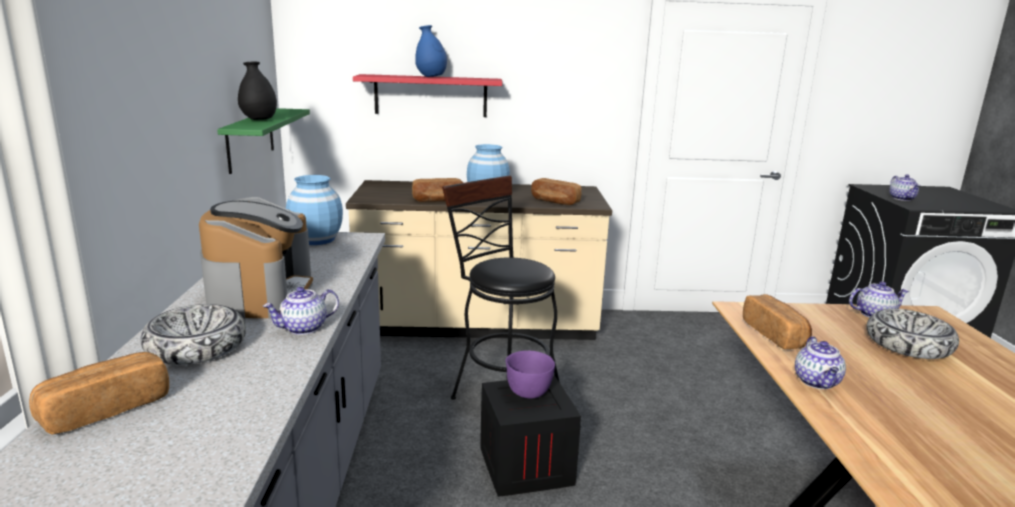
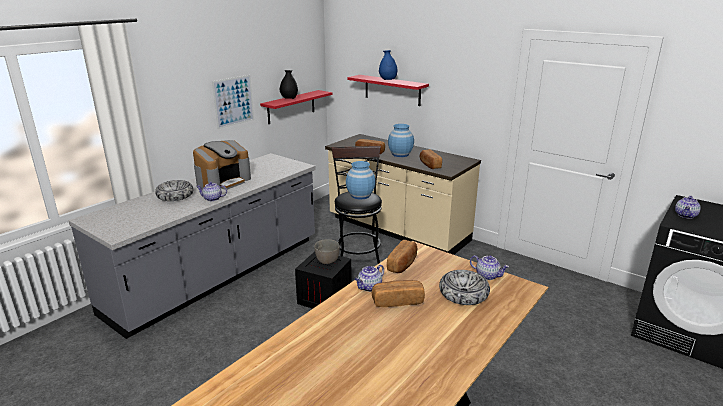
camera: 40 degrees right, 5 degrees up
(105, 409) = (129, 207): bread -> bread (397, 301)
(185, 121) = (233, 101): none -> picture
(250, 139) = (291, 107): green shelf -> red shelf
(316, 239) = (282, 162): blue vase -> blue vase (360, 195)
(529, 392) = (327, 261): purple bowl -> grey bowl

